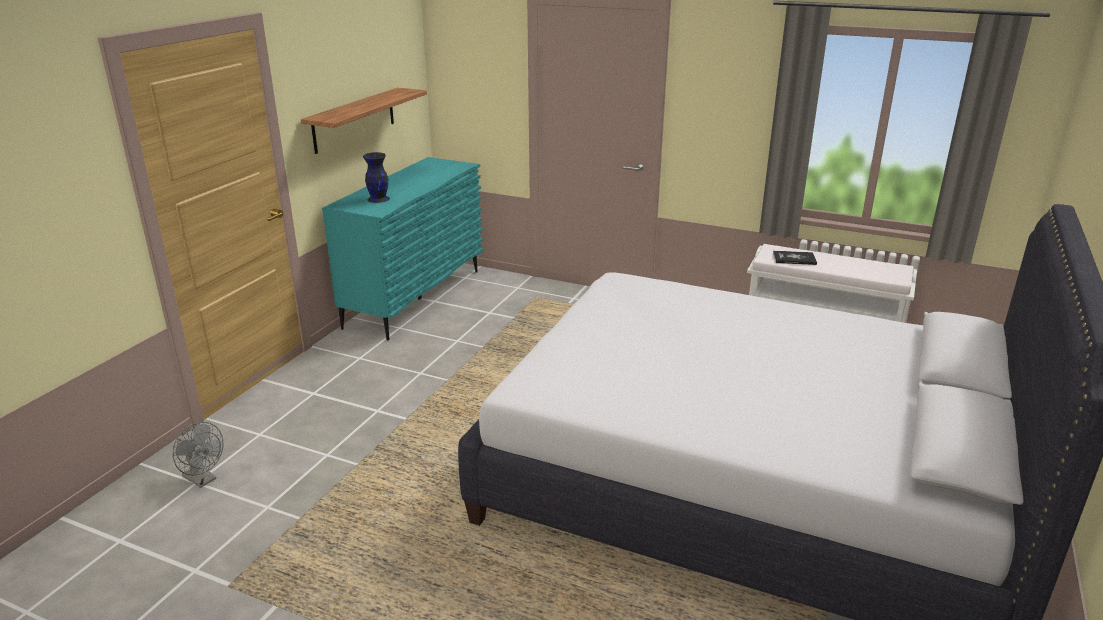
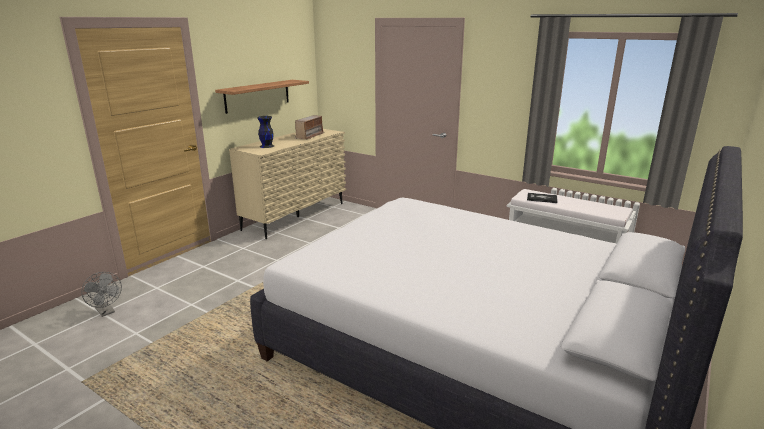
camera: 10 degrees right, 5 degrees down
(416, 298) = (296, 216): turquoise dresser -> beige dresser
(432, 175) = (310, 136): none -> radio

